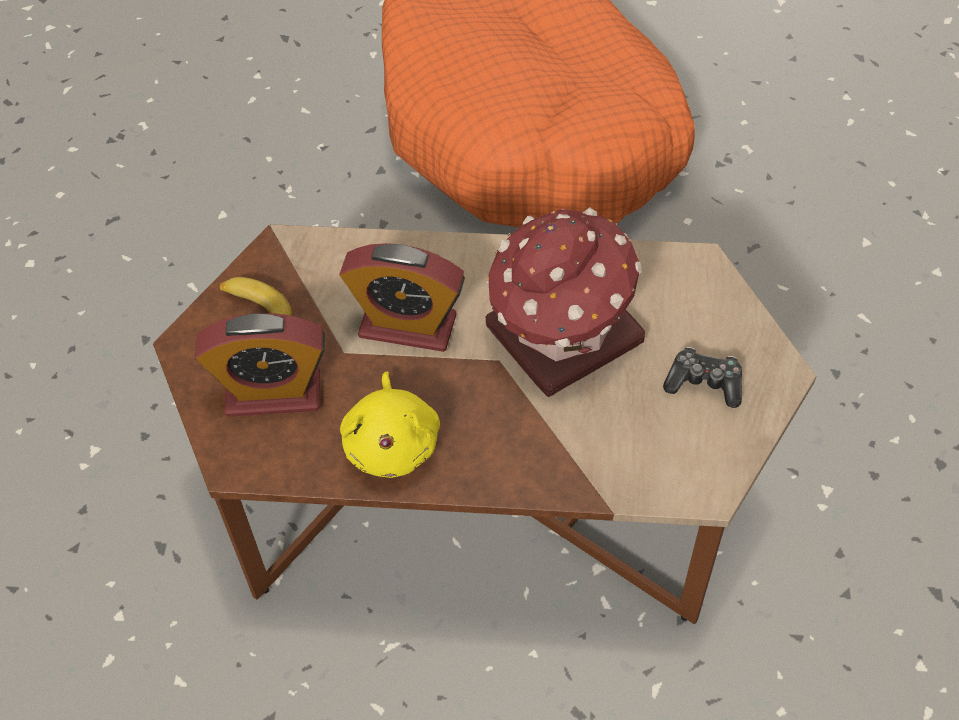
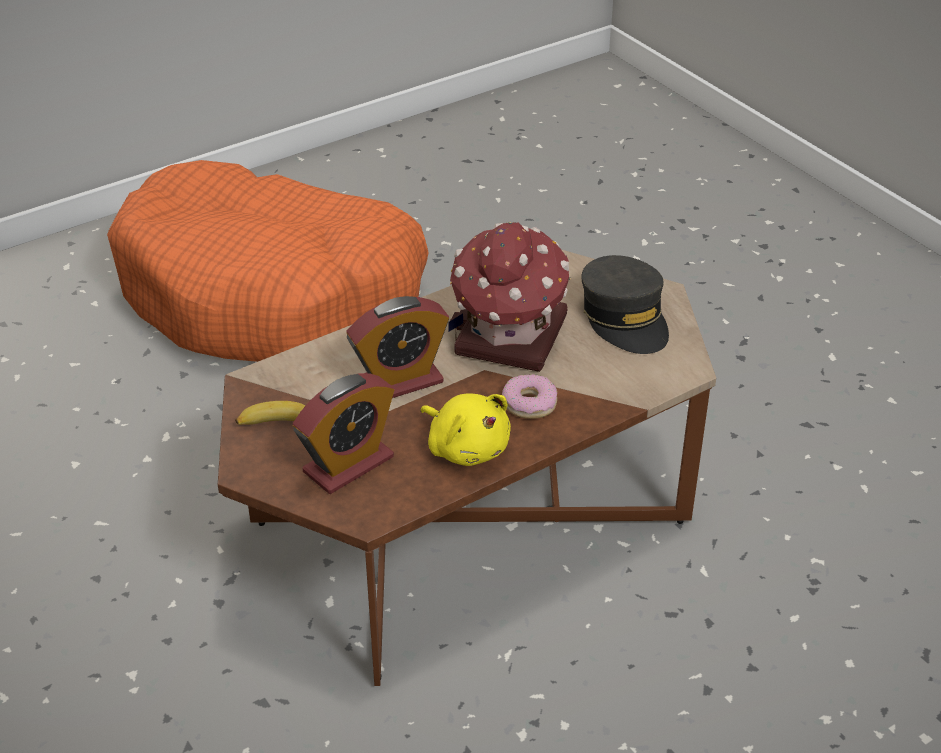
camera: 40 degrees left, 15 degrees down
(502, 430) = (530, 403): none -> donut
(704, 383) = (625, 318): game controller -> grey cap

